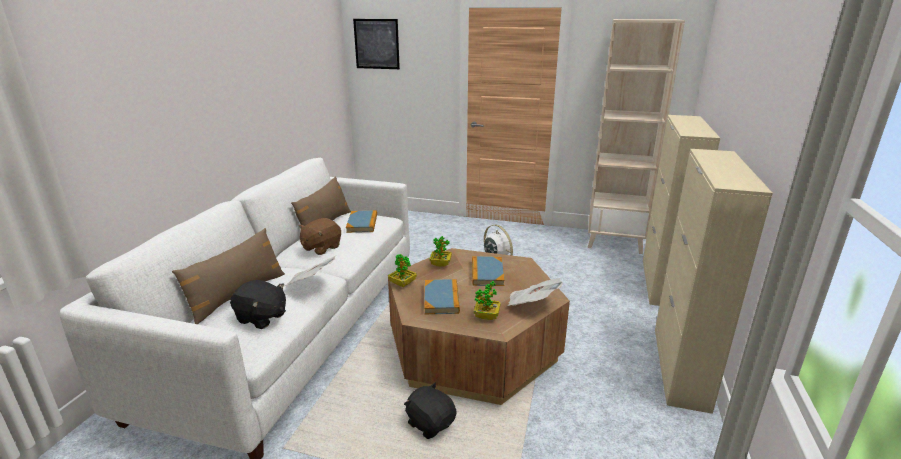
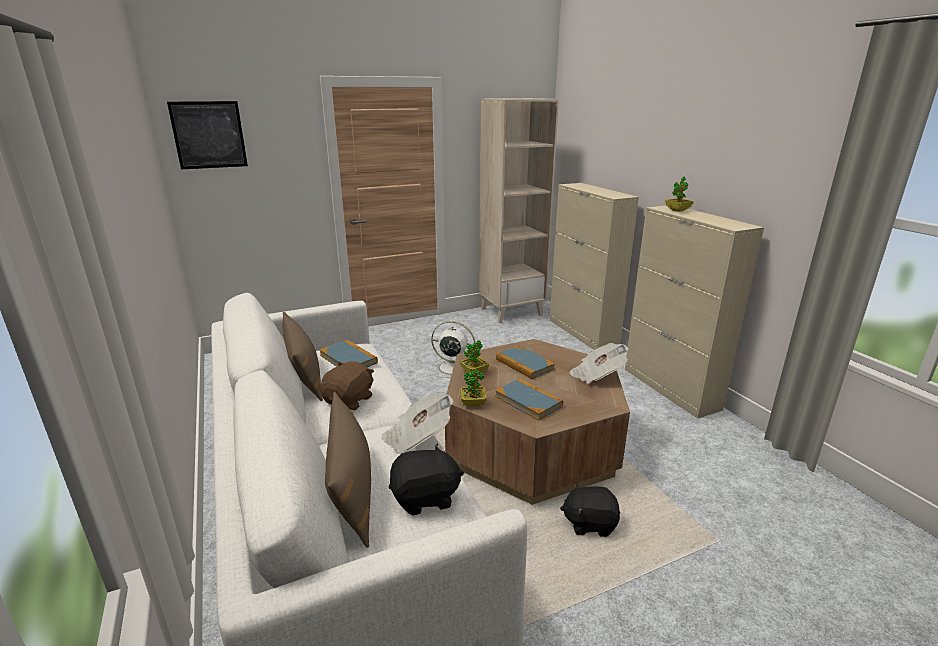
camera: 40 degrees left, 0 degrees up
(321, 248) = (350, 400): brown plush toy -> brown plush toy turned 150 degrees counterclockwise
(486, 316) = (585, 399): potted plant -> potted plant (677, 210)

